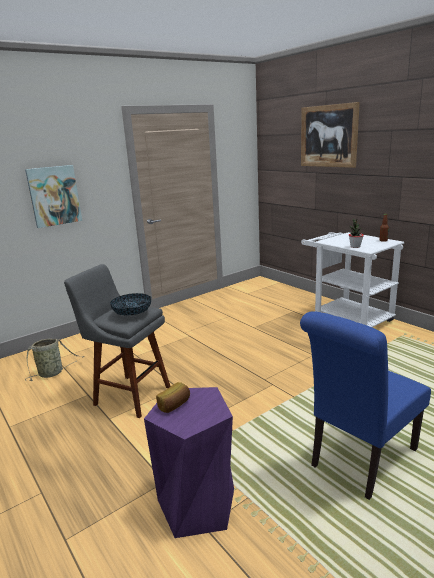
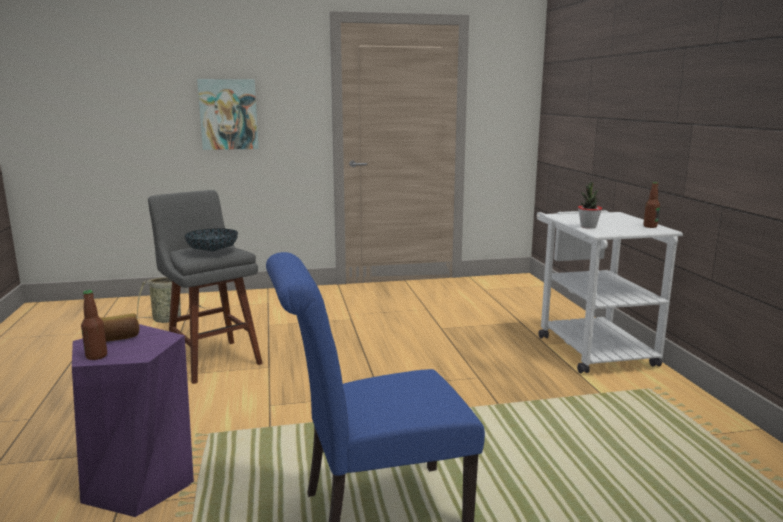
camera: 25 degrees right, 5 degrees down
(188, 424) = (96, 356): none -> bottle
(328, 136) = (613, 60): picture -> none

